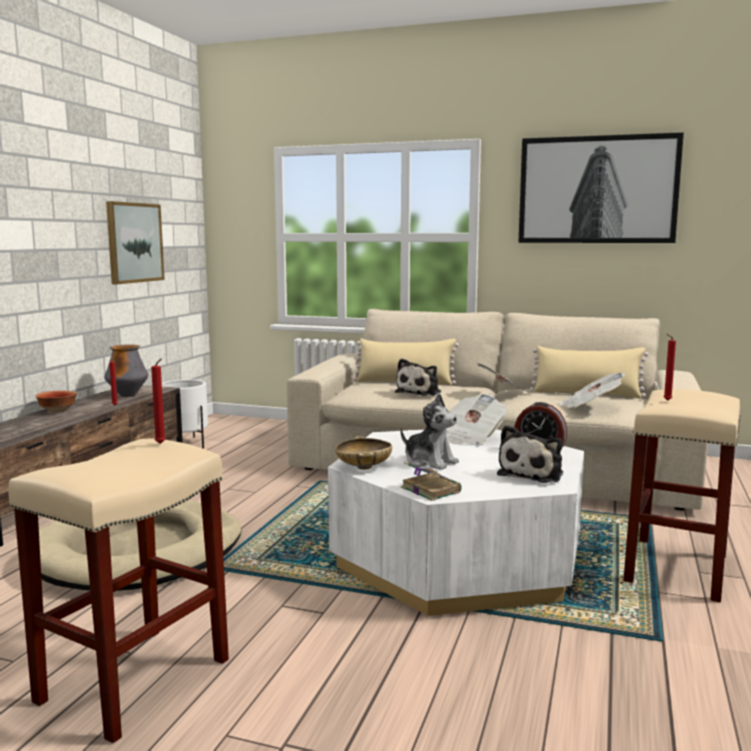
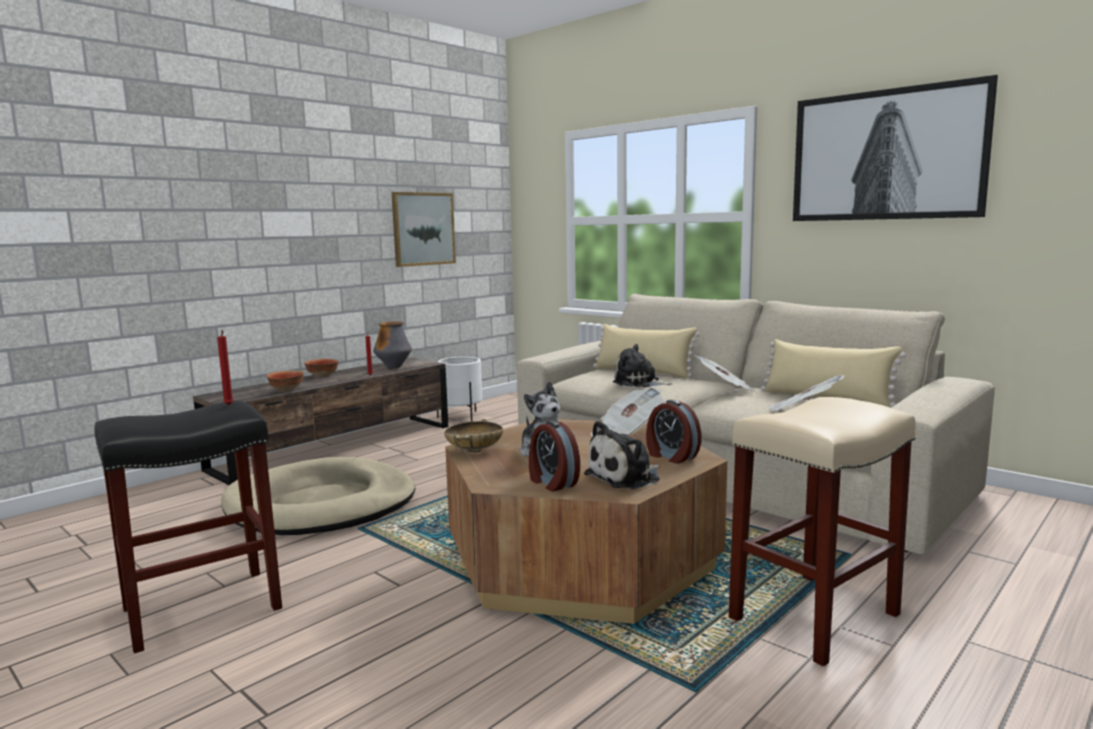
camera: 25 degrees right, 0 degrees up
(40, 429) = (287, 390): none -> bowl
(136, 678) = (204, 607): beige stool -> black stool
(420, 392) = (639, 383): plush toy -> plush toy turned 60 degrees clockwise
(429, 489) = (497, 479): book -> none
(458, 557) = (581, 558): white coffee table -> brown coffee table
(481, 486) = (552, 483): none -> alarm clock
(666, 400) = (800, 409): red candle -> none

